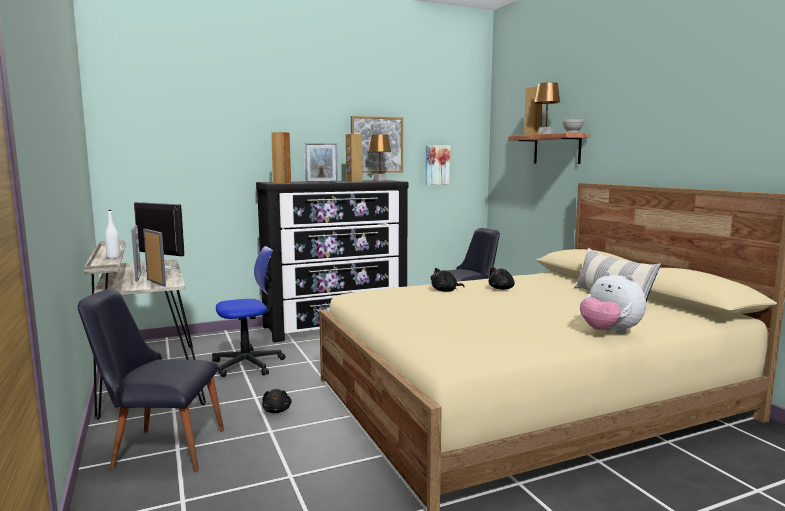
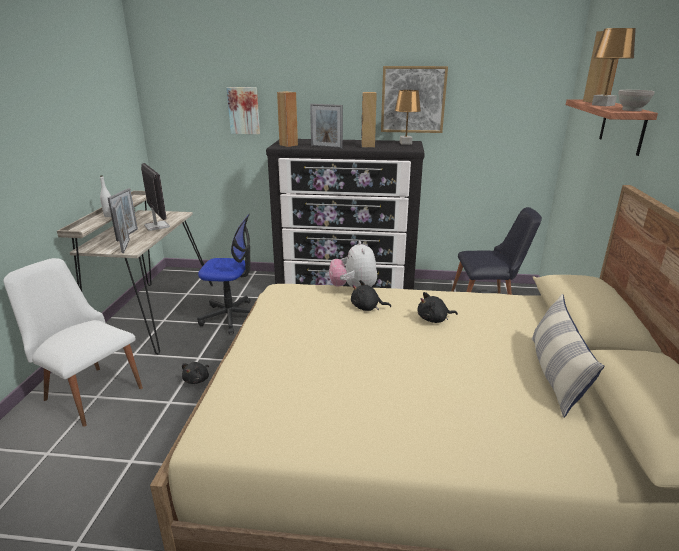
camera: 30 degrees right, 15 degrees up
(159, 448) = (88, 390): black chair -> white chair
(436, 164) = (489, 124): picture -> picture (244, 110)
(609, 332) = (443, 451): plush toy -> plush toy (353, 289)

